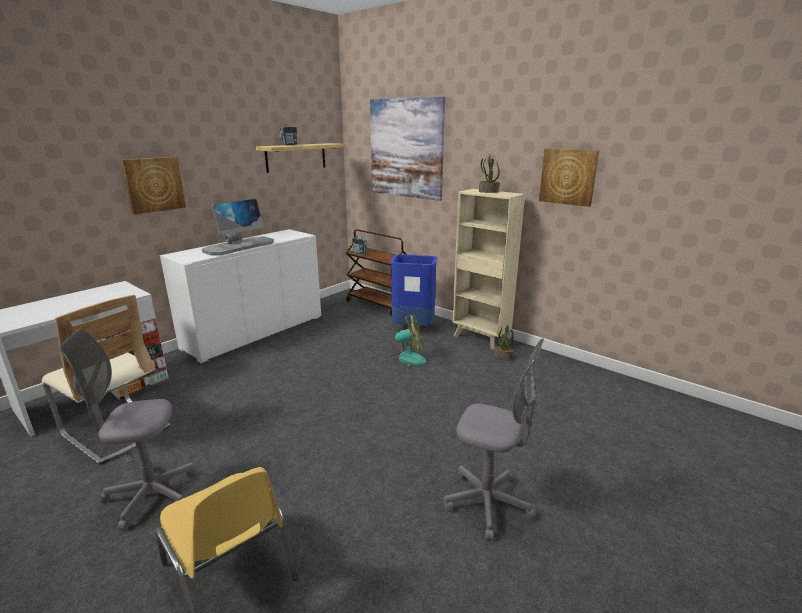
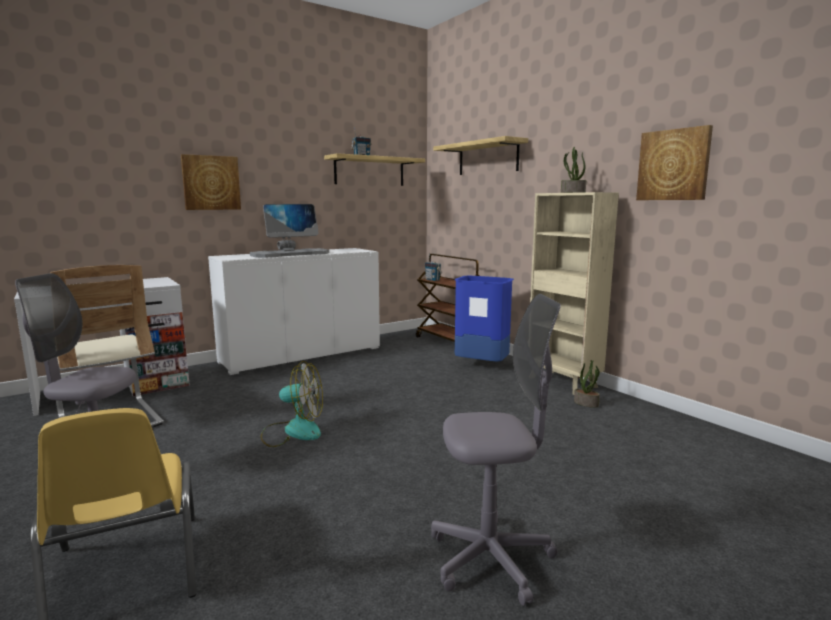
camera: 15 degrees right, 10 degrees down
(405, 360) = (455, 394): fan -> fan (293, 431)
(406, 148) = (488, 158): picture -> shelf
(487, 503) = (490, 559): grey office chair -> grey office chair turned 45 degrees counterclockwise

